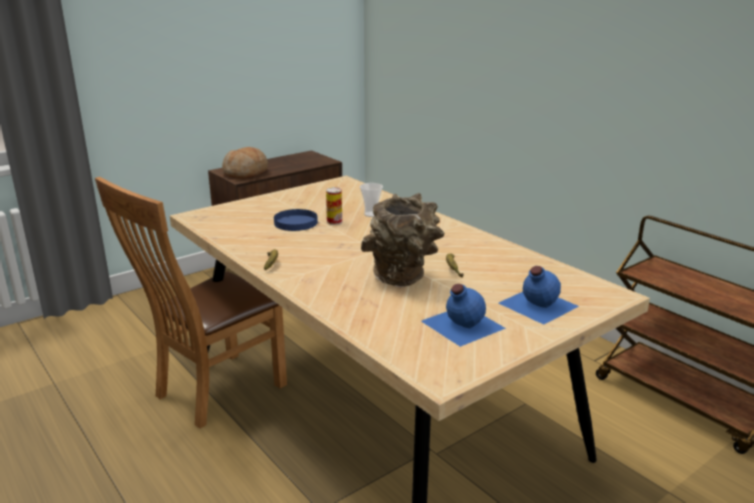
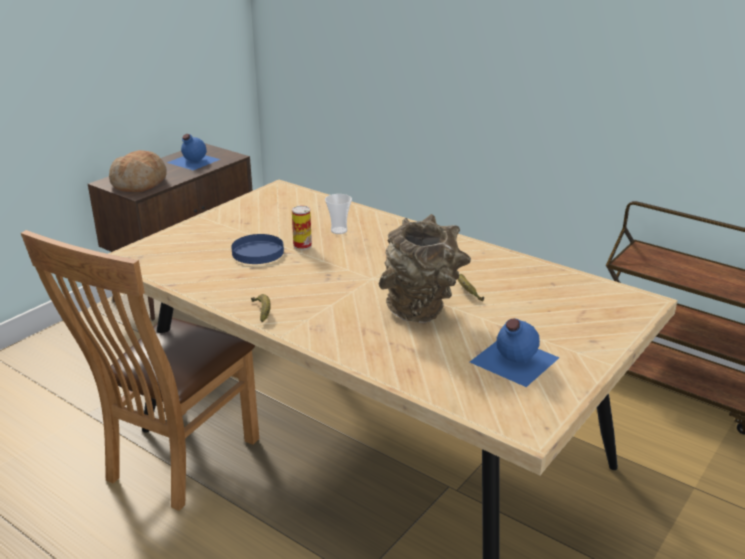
camera: 15 degrees left, 5 degrees up
(536, 304) = (575, 324): blue bottle -> blue bottle (192, 161)

